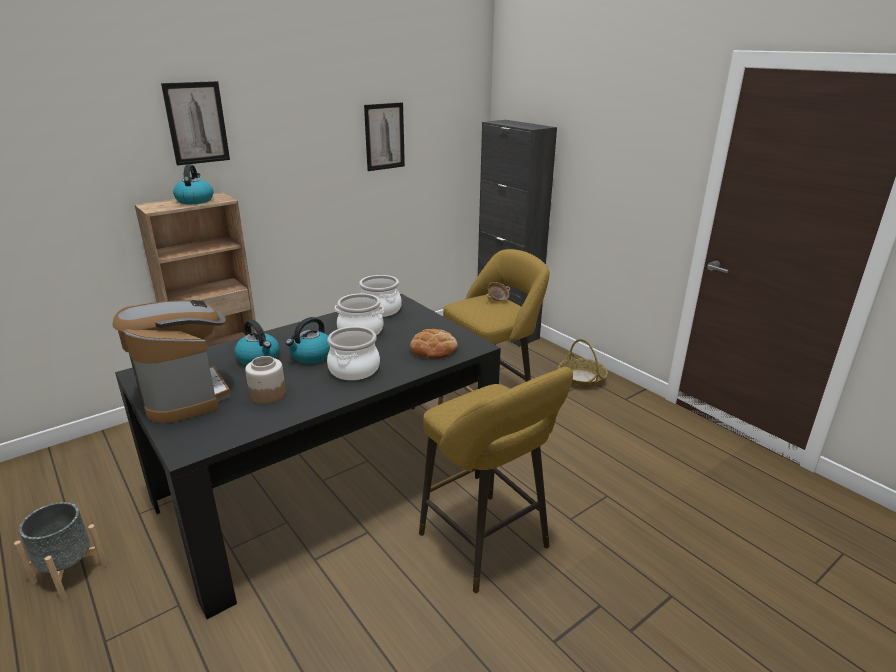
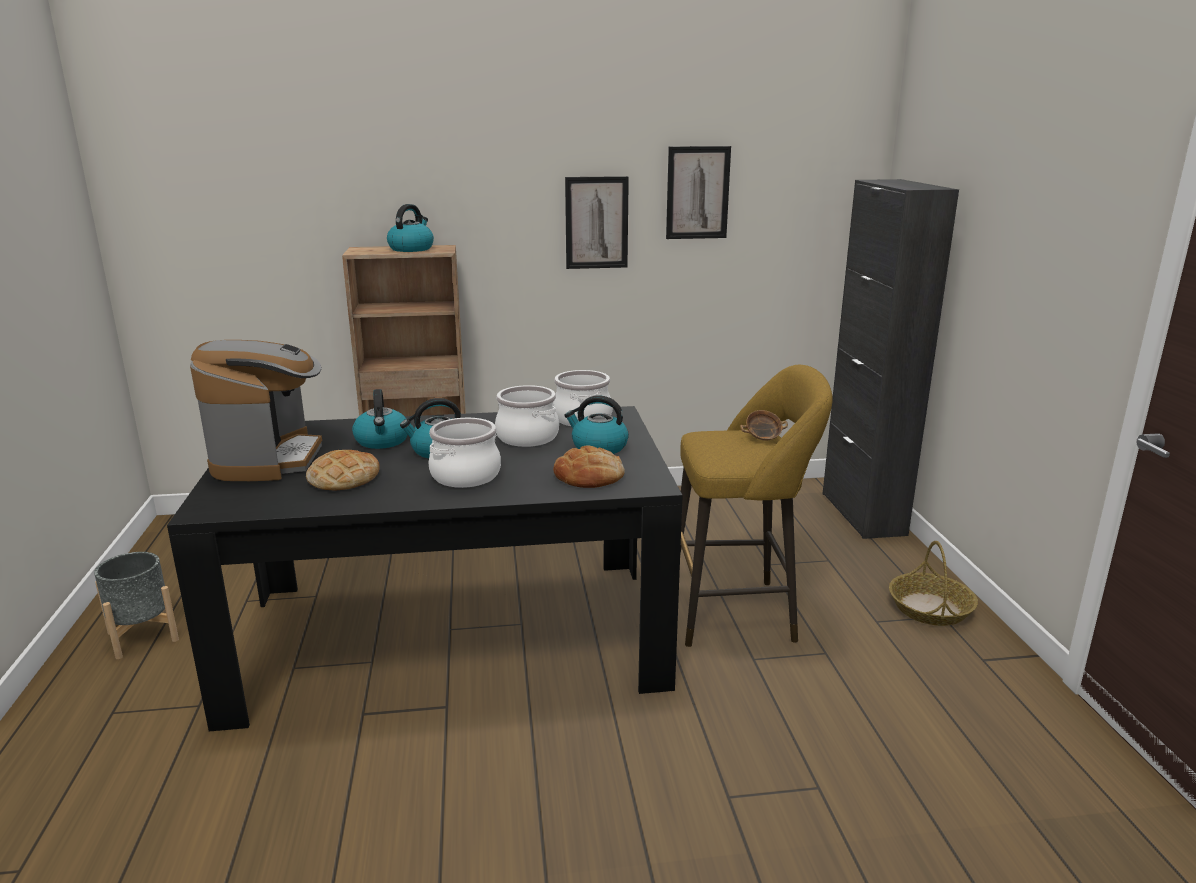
camera: 30 degrees right, 5 degrees down
(196, 123) = (435, 157): picture -> picture (596, 223)
(267, 394) = (343, 478): jar -> bread
(415, 328) = (598, 447): none -> kettle
(488, 545) = (578, 782): yellow stool -> none

